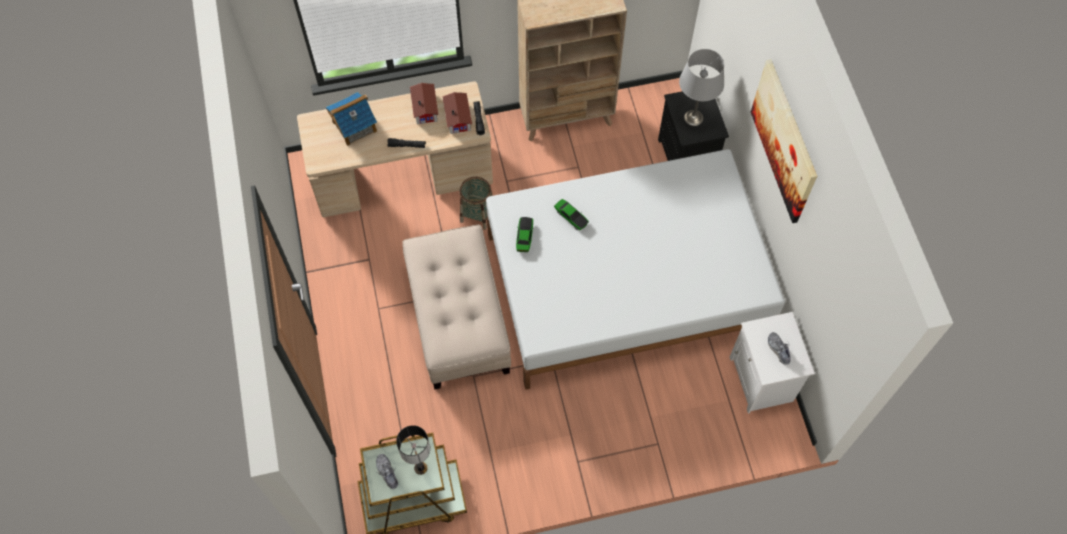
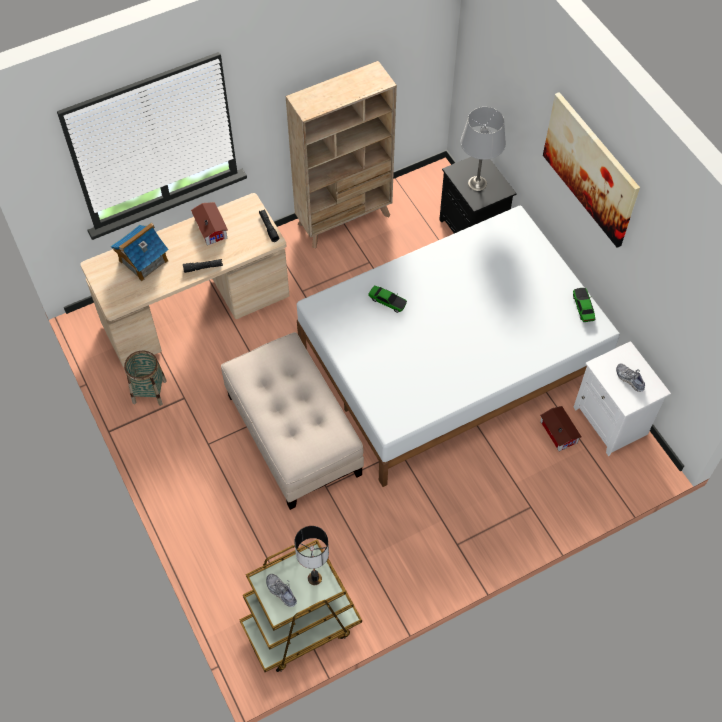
camera: 15 degrees left, 5 degrees down
(458, 116) = (247, 228): toy house -> toy house (559, 431)
(477, 214) = (282, 329): basket -> basket (149, 391)
(524, 237) = (347, 331): toy car -> toy car (583, 308)

